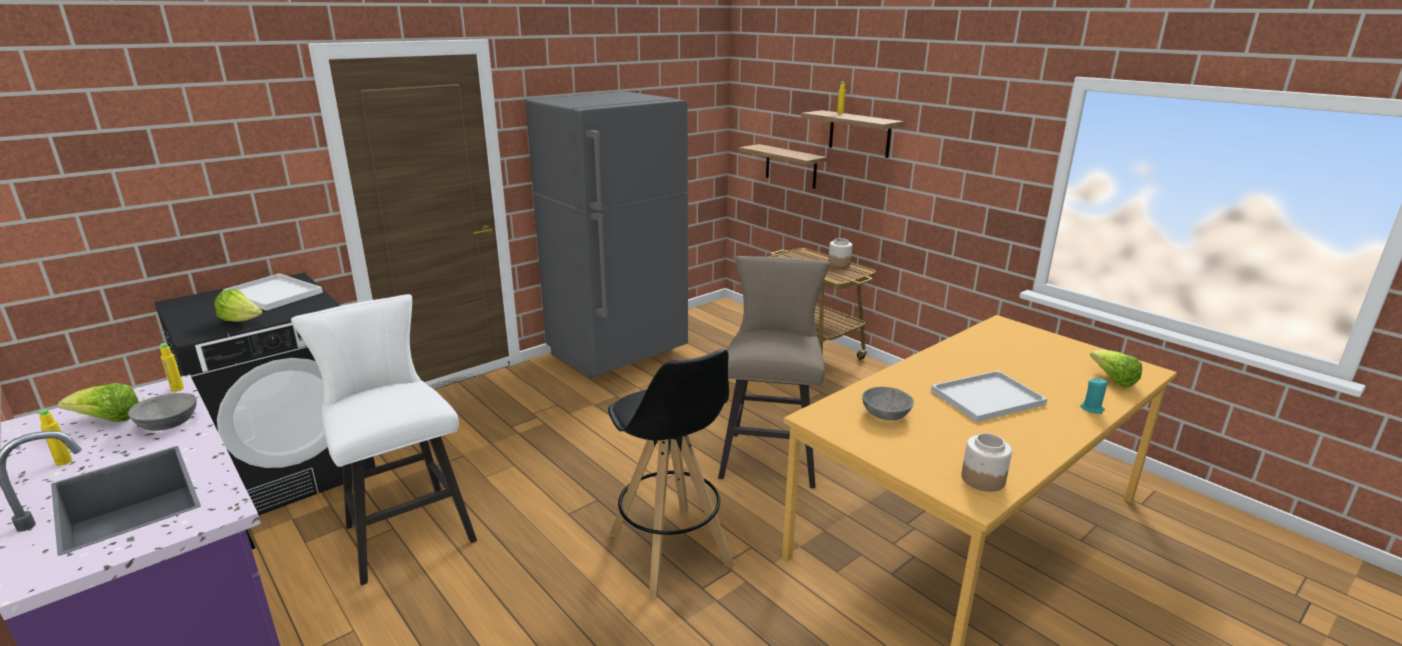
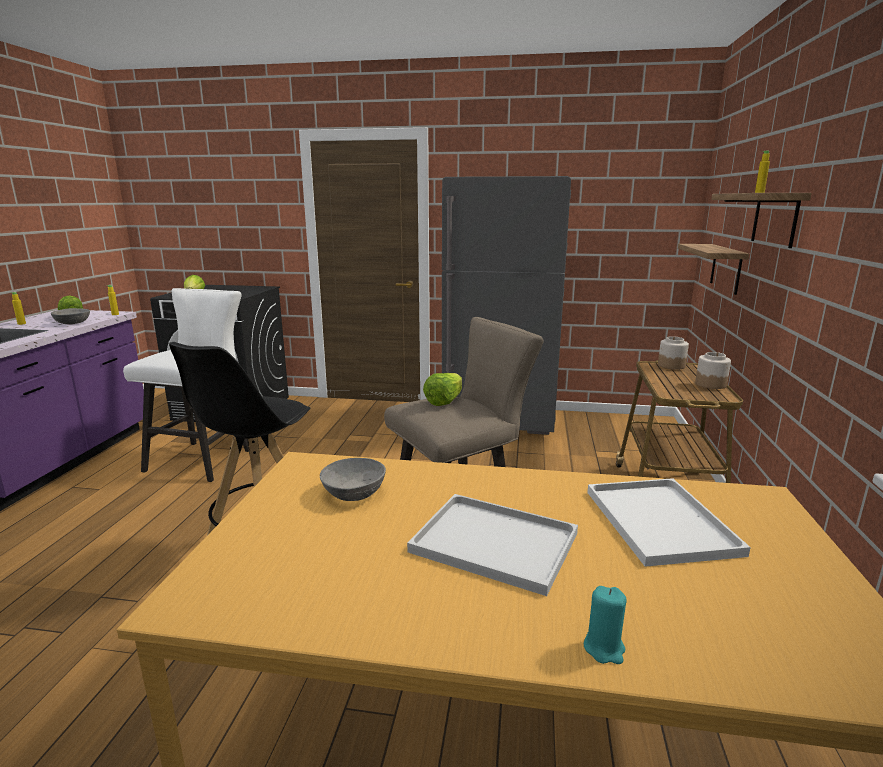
camera: 50 degrees right, 5 degrees down
(271, 293) = (239, 290): white tray -> white tray (657, 520)
(982, 479) = (244, 595): jar -> jar (671, 365)
(1113, 380) = (771, 649): lettuce -> lettuce (444, 401)

